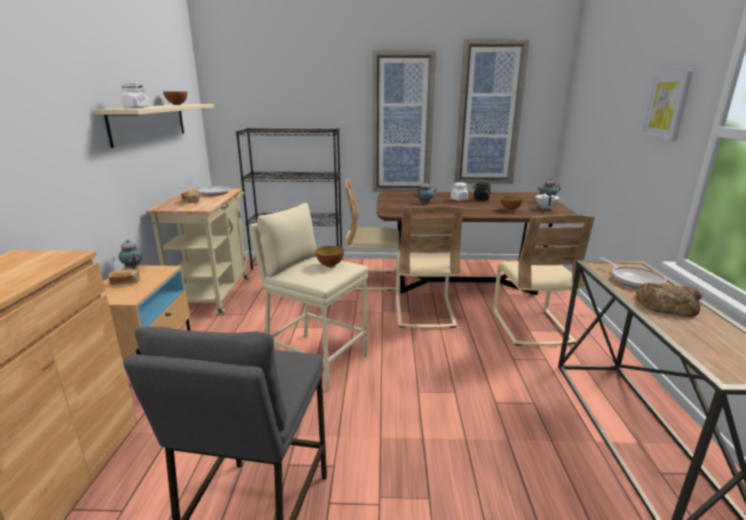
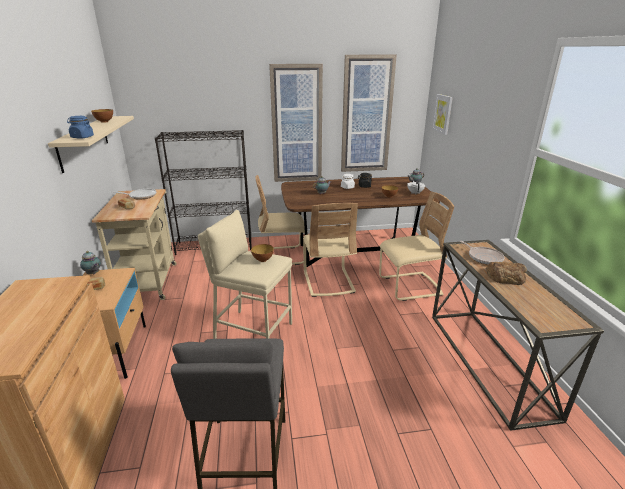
camera: 10 degrees left, 5 degrees up
(136, 108) = (82, 137): white jar -> blue jar
(531, 327) = (409, 287): beige chair -> beige chair turned 90 degrees counterclockwise
(667, 105) = (501, 125): picture -> picture (443, 114)

